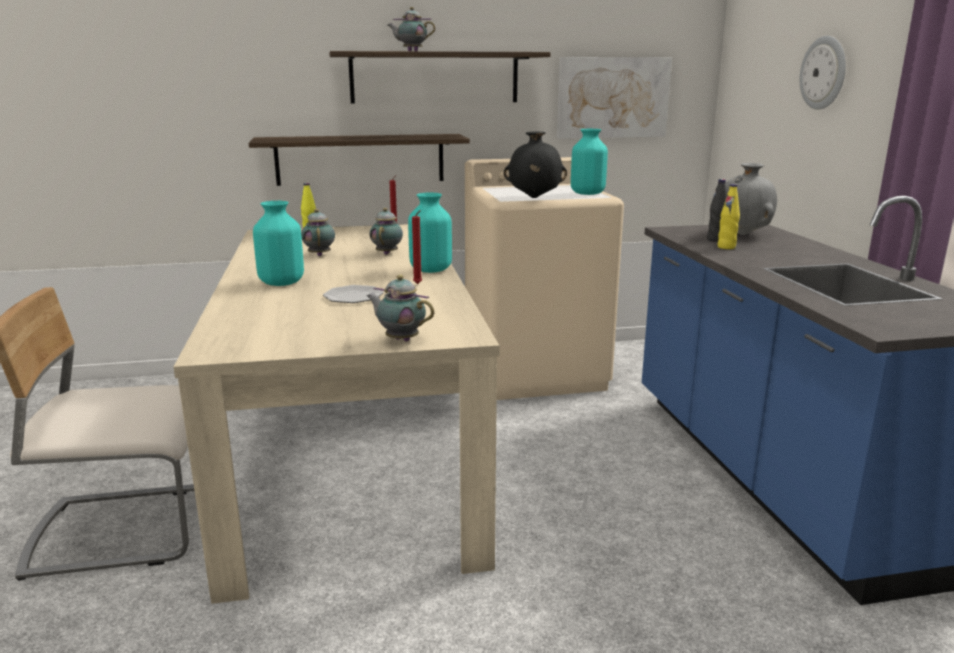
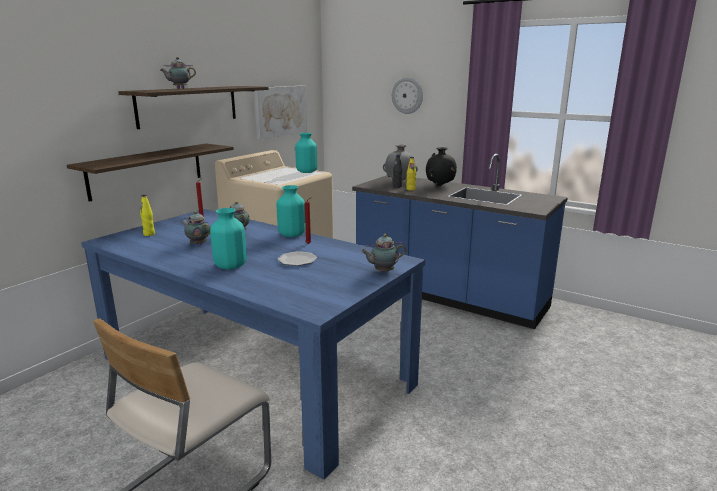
camera: 45 degrees left, 0 degrees up
(351, 450) = (254, 371): beige dining table -> blue dining table
(534, 198) = (289, 179): black vase -> black vase (440, 186)

